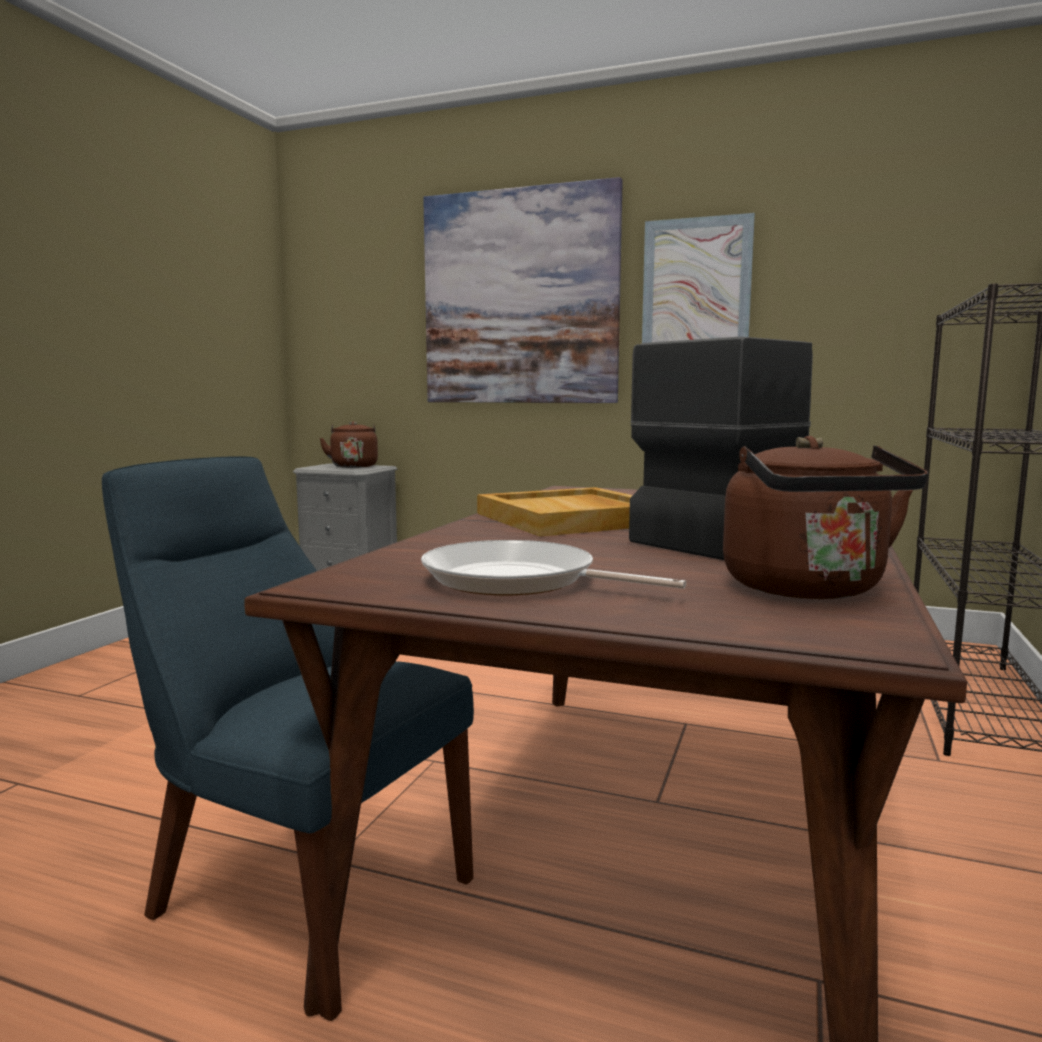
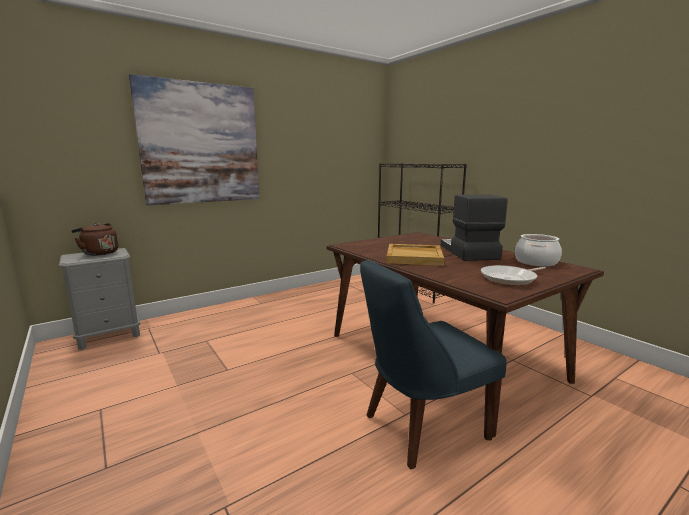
camera: 55 degrees left, 5 degrees up
(696, 288) = (288, 145): picture -> none
(808, 590) = (536, 262): brown kettle -> cooking pot

